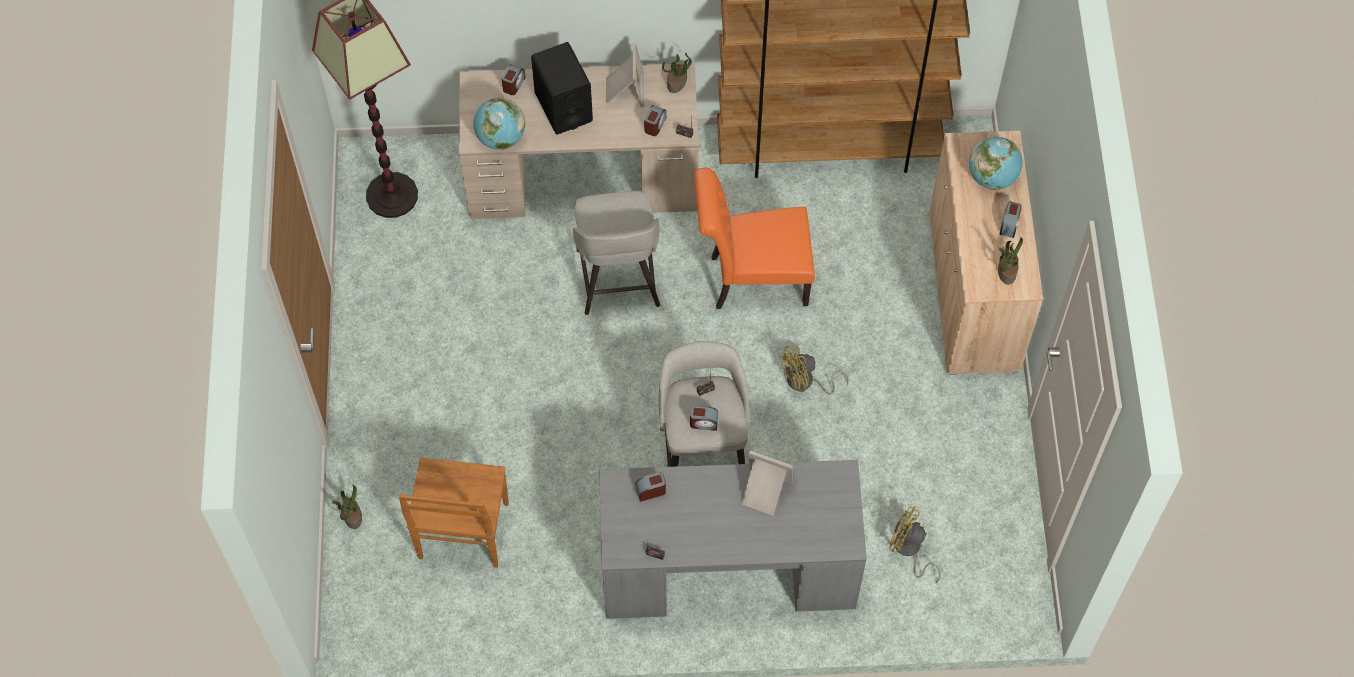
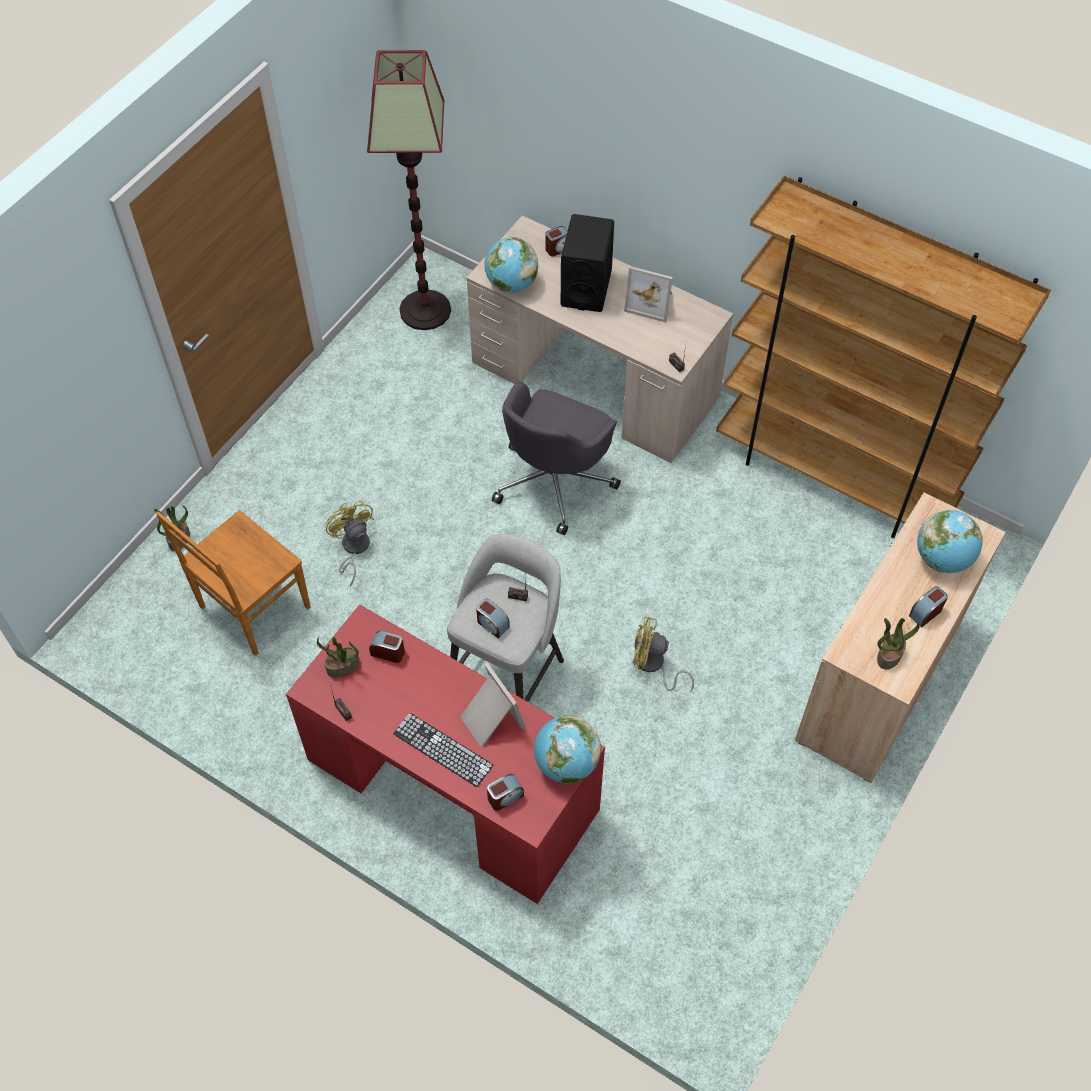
camera: 35 degrees right, 5 degrees down
(618, 281) = (555, 481): grey stool -> grey office chair
(624, 90) = (651, 302): picture frame -> picture frame turned 75 degrees clockwise
(655, 125) = (655, 344): alarm clock -> alarm clock (505, 797)
(677, 82) = (704, 320): potted plant -> potted plant (343, 667)
(727, 564) = (452, 783): grey desk -> red desk
(748, 534) = (442, 749): none -> keyboard
(751, 280) = (674, 548): orange chair -> none
(840, 488) = (566, 763): none -> globe
(909, 550) = (631, 882): yellow fan -> yellow fan (353, 549)

